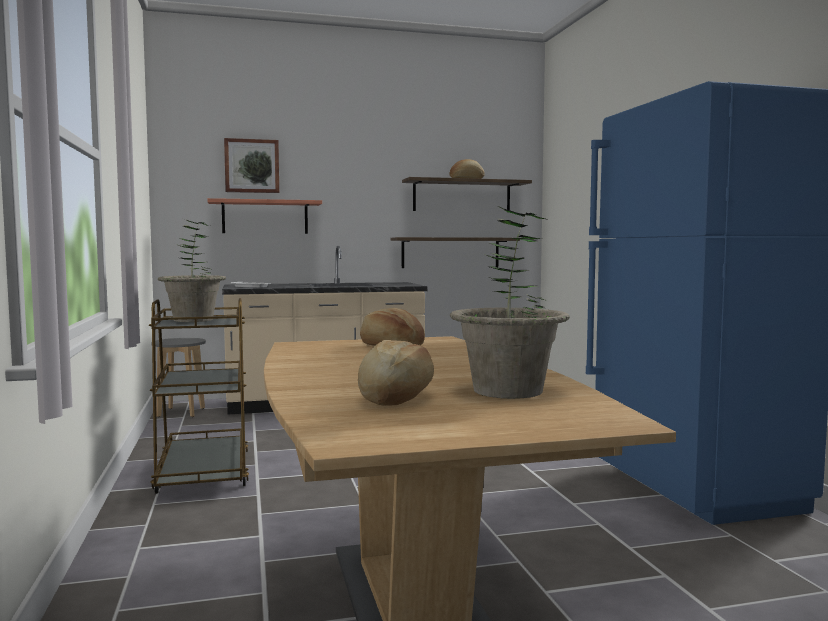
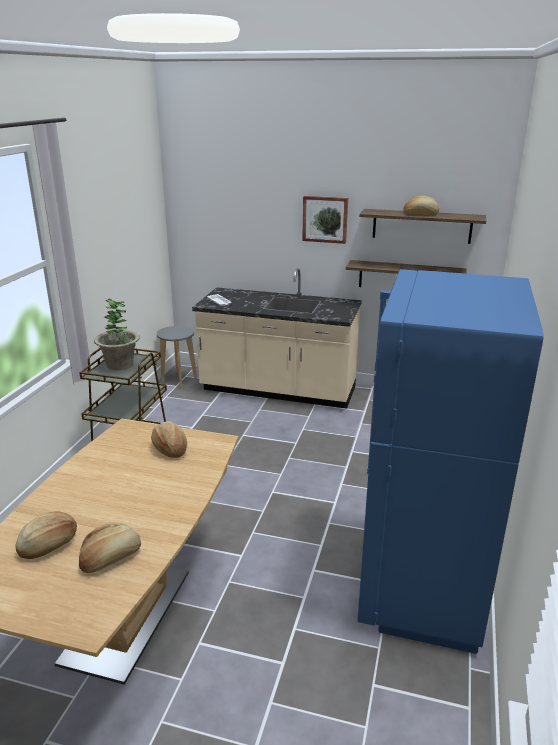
camera: 30 degrees right, 20 degrees up
(252, 166) = (237, 193): picture -> picture (325, 219)
(265, 217) = (247, 236): shelf -> none
(508, 391) = (110, 558): potted plant -> bread

